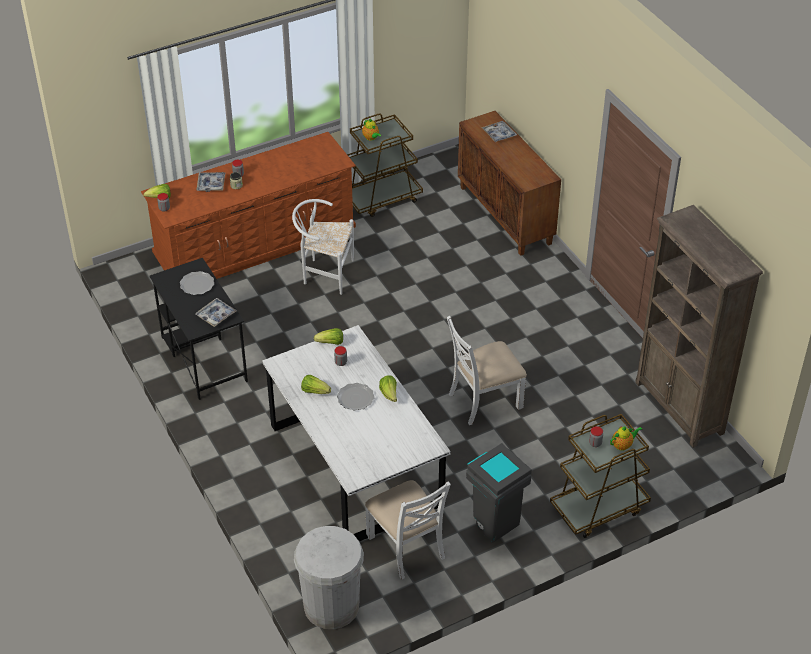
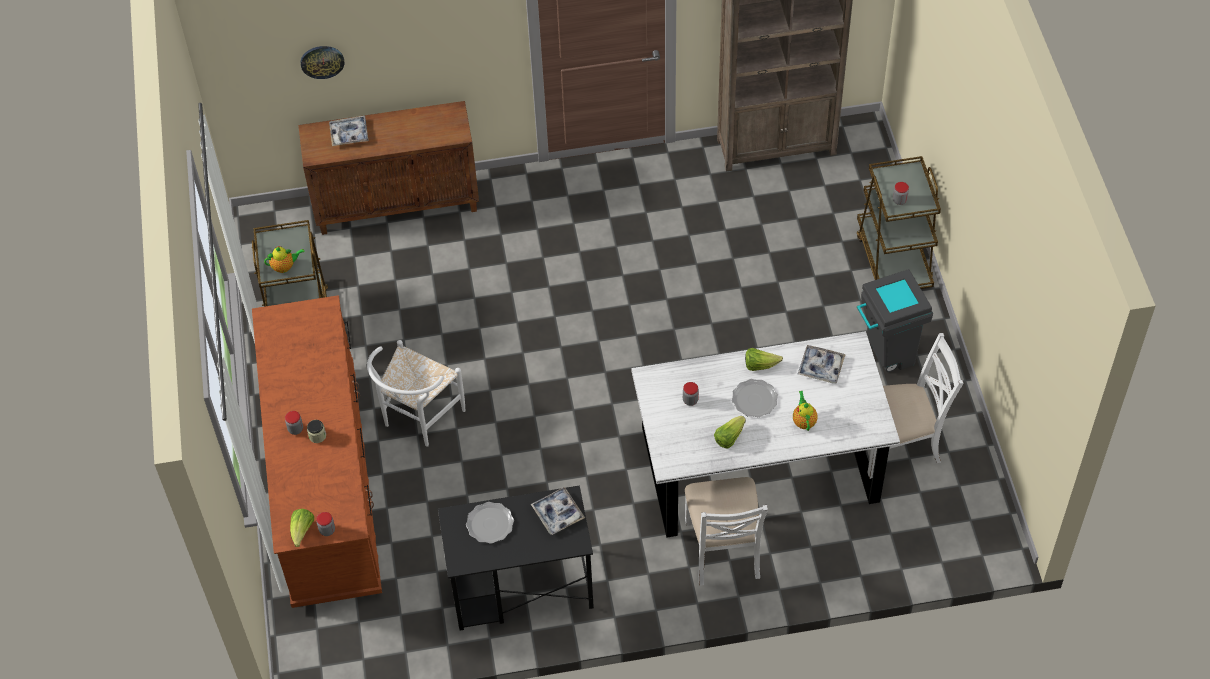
camera: 70 degrees left, 10 degrees up
(211, 184) = (301, 465): tray -> tray (821, 367)
(330, 343) = (653, 403): lettuce -> none
(331, 606) = (959, 537): white trash can -> none
(484, 400) = (702, 314): white chair -> white chair (723, 549)
(513, 73) = (322, 61): none -> wall clock
(623, 445) = (909, 178): teapot -> teapot (804, 421)

